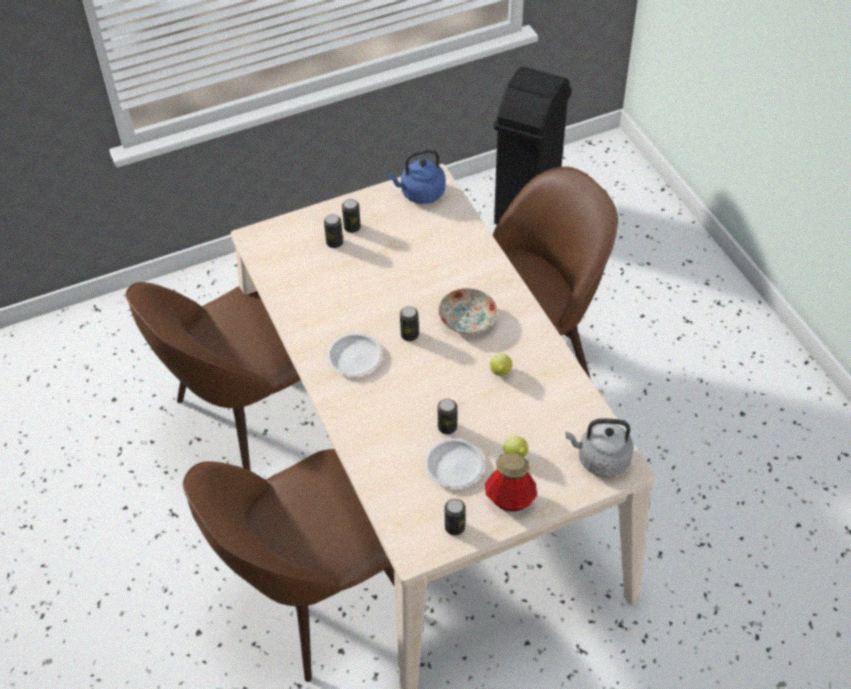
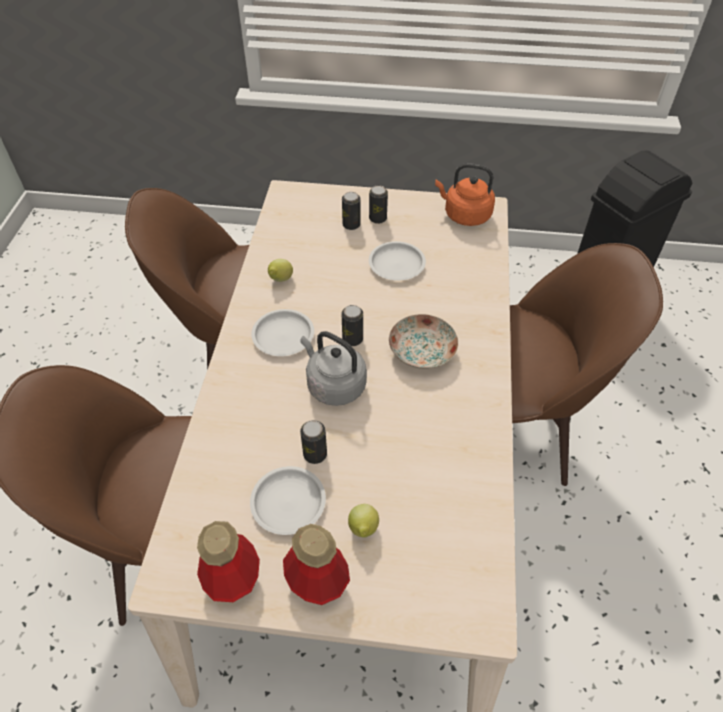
camera: 30 degrees right, 0 degrees up
(398, 260) = (397, 265): none -> white plate
(420, 193) = (464, 215): blue kettle -> orange kettle
(455, 527) = (232, 577): can -> bottle
(500, 373) = (415, 425): lemon -> lemon (280, 280)
(600, 460) = (459, 592): grey kettle -> grey kettle (334, 385)

